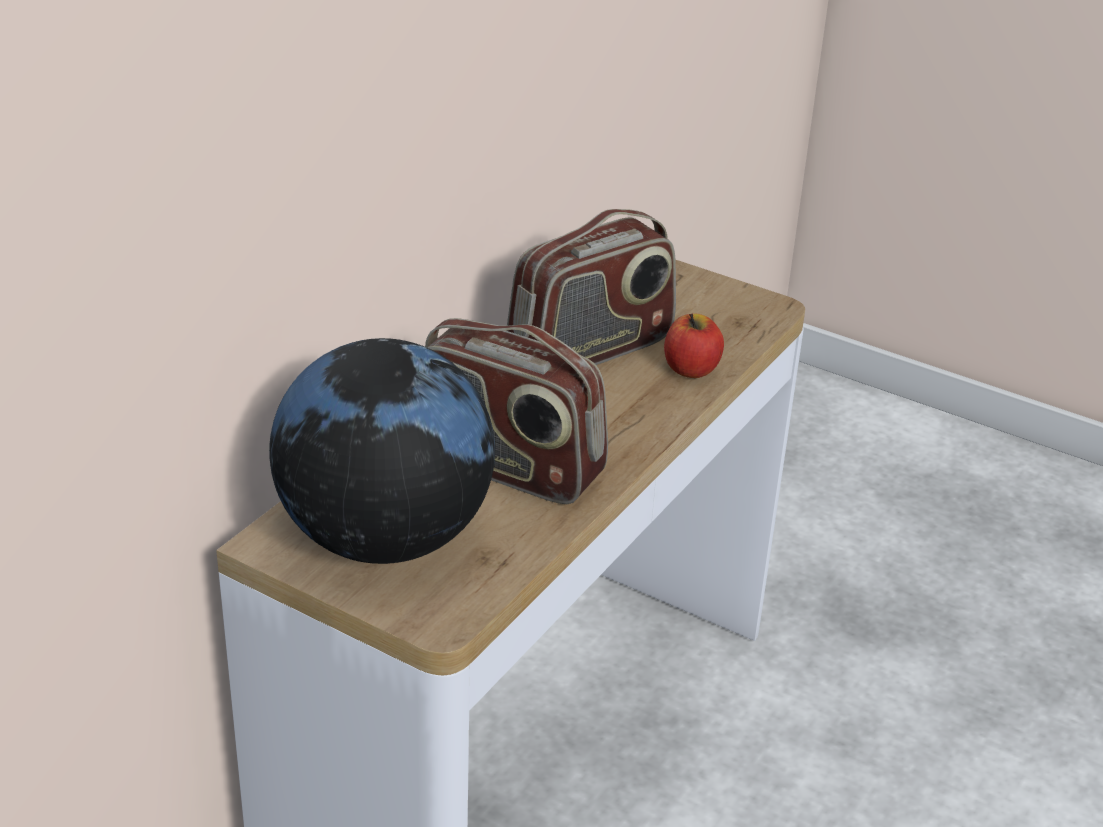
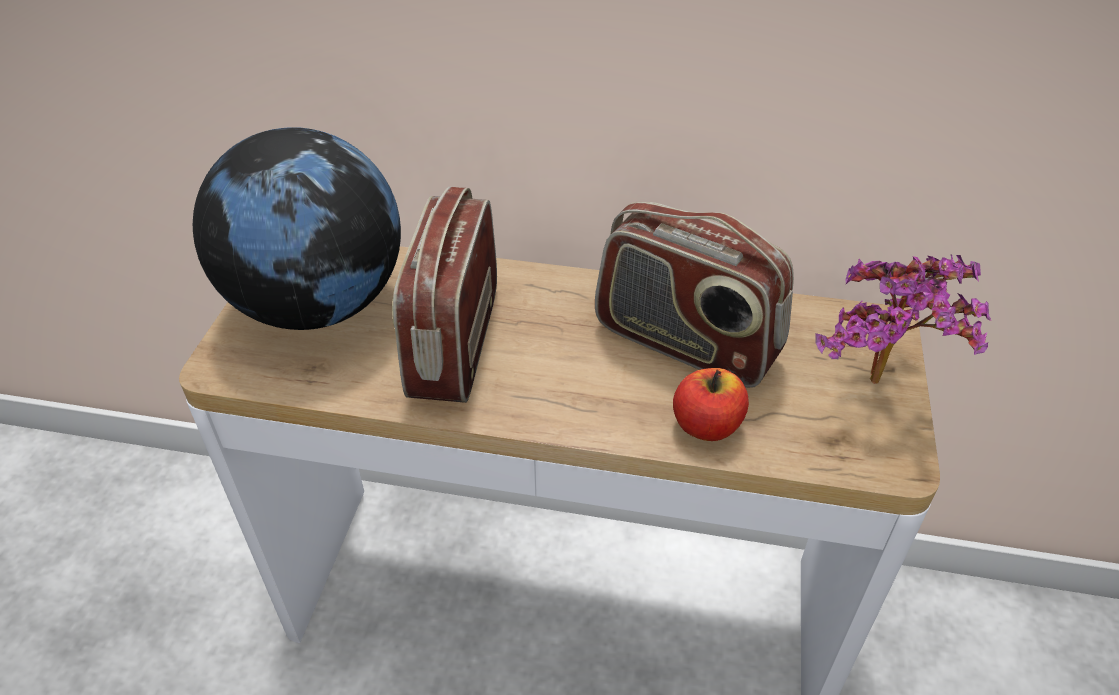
camera: 70 degrees right, 10 degrees up
(697, 287) = (880, 389): none -> potted plant

